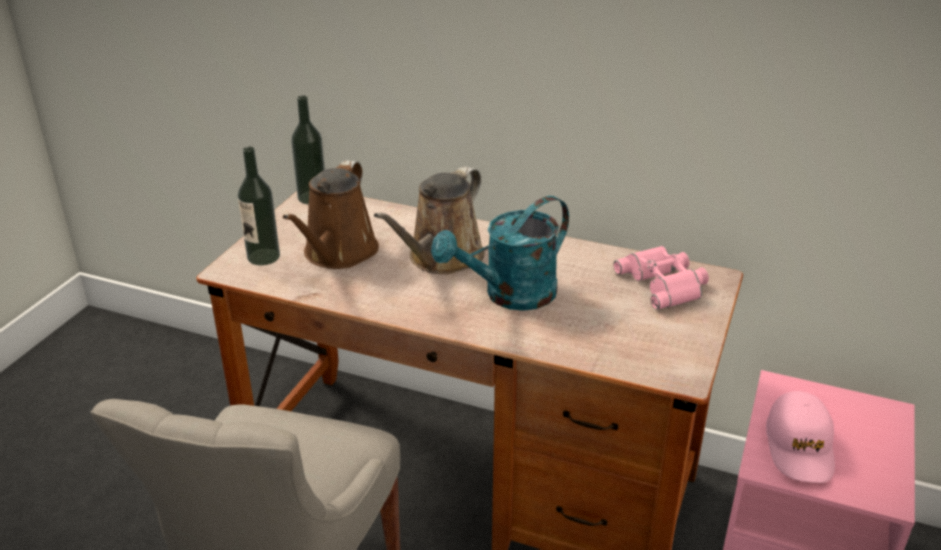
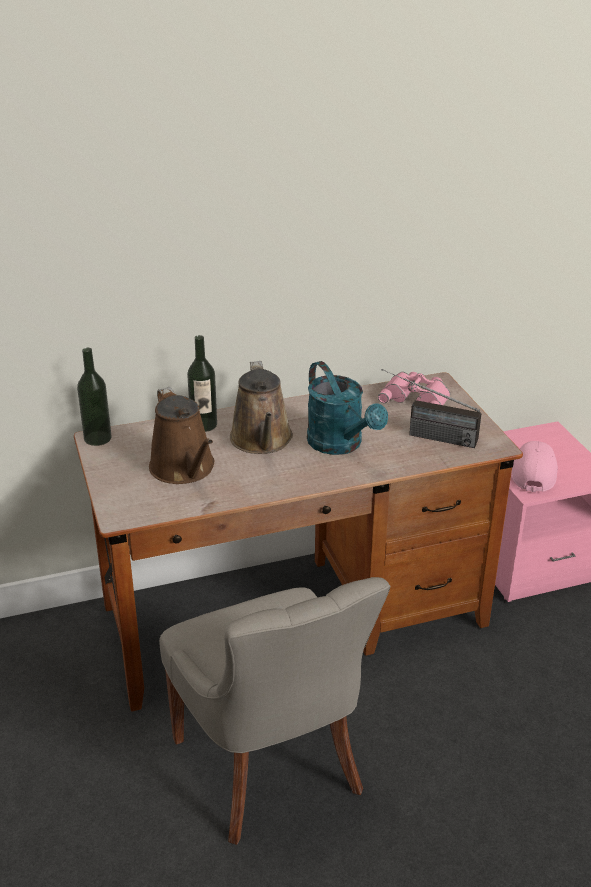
camera: 40 degrees left, 0 degrees up
(263, 257) = (131, 496): bottle -> bottle (203, 424)
(510, 296) = (340, 445): turquoise watering can -> turquoise watering can turned 45 degrees counterclockwise
(615, 326) = (425, 435): none -> radio
(800, 447) = (533, 472): pink cap -> pink cap turned 135 degrees counterclockwise

